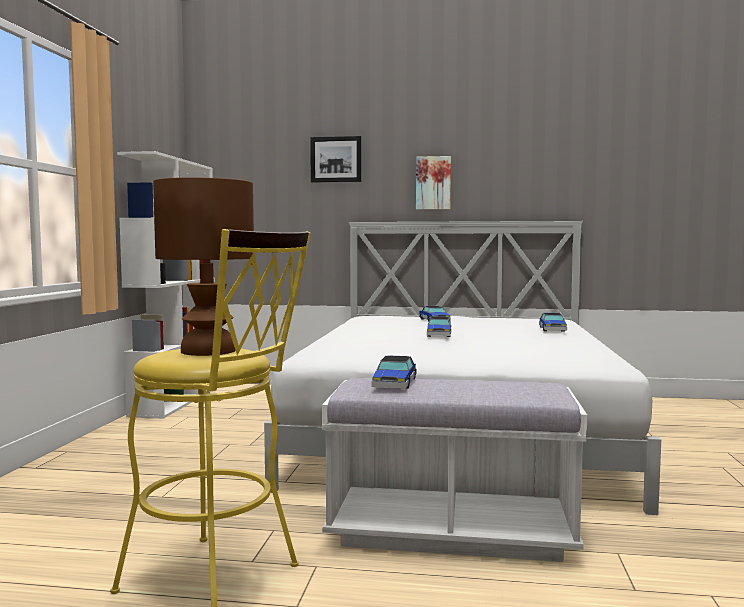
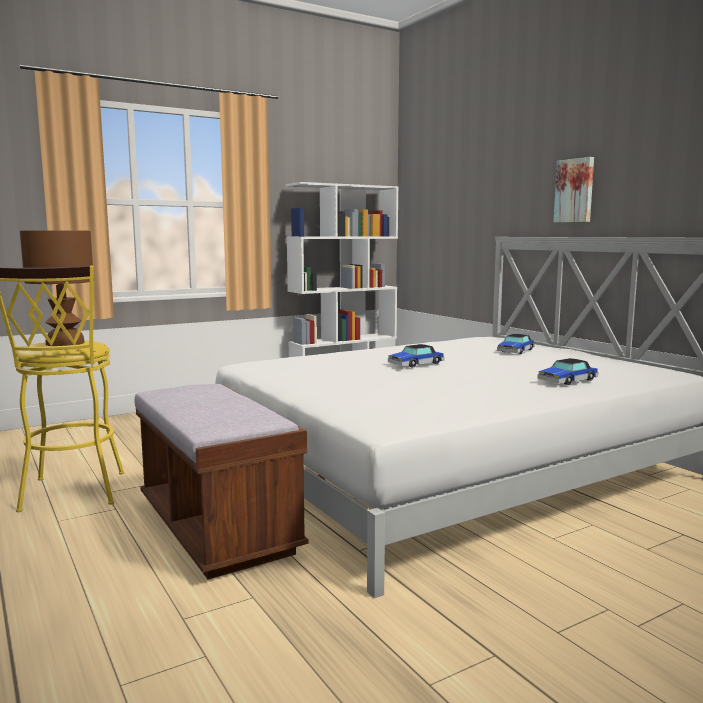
camera: 50 degrees right, 5 degrees up
(336, 159) = (493, 170): picture -> none
(395, 384) = (194, 392): toy car -> none
(450, 532) = (217, 528): white bench -> brown bench

